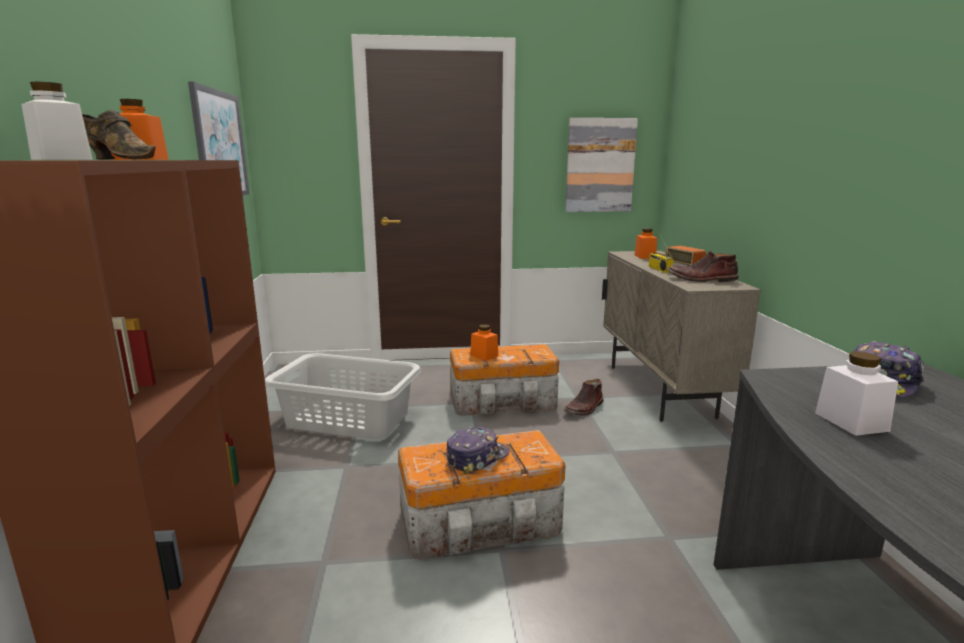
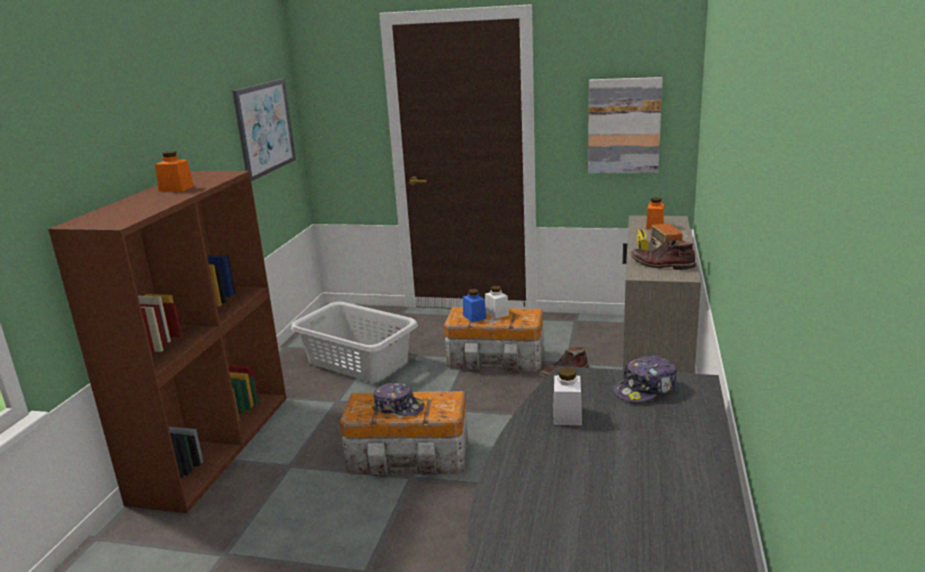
camera: 20 degrees right, 5 degrees up
(61, 159) = (123, 210): white jar -> white jar (497, 313)
(119, 159) = (159, 196): brown shoe -> none
(477, 457) = (398, 407): cap -> cap turned 45 degrees clockwise
(484, 355) = (474, 317): orange jar -> blue jar

